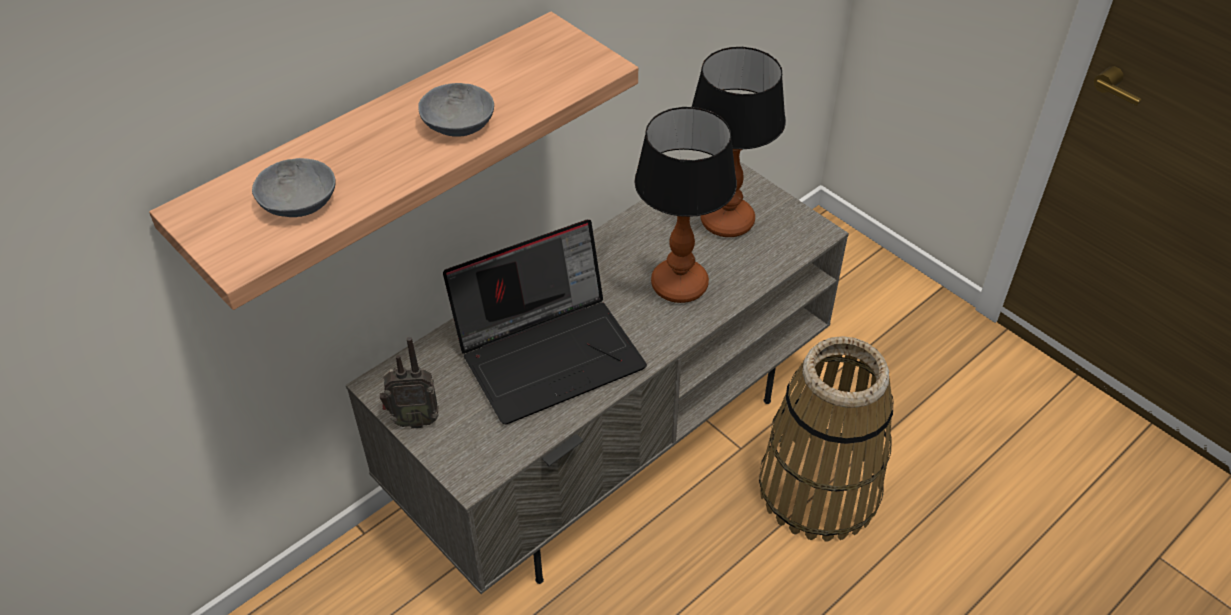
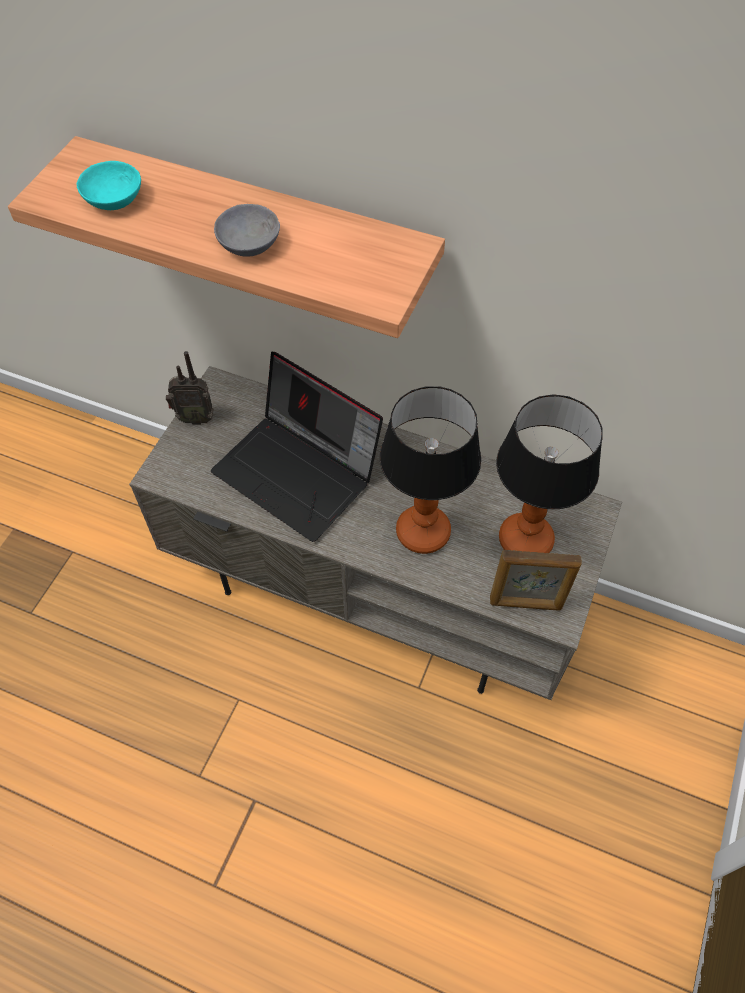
camera: 65 degrees right, 10 degrees up
(297, 204) = (111, 198): grey bowl -> turquoise bowl
(414, 419) = (195, 418): radio -> radio turned 60 degrees counterclockwise
(791, 246) = (526, 604): none -> picture frame
(818, 489) = (407, 767): basket -> none

